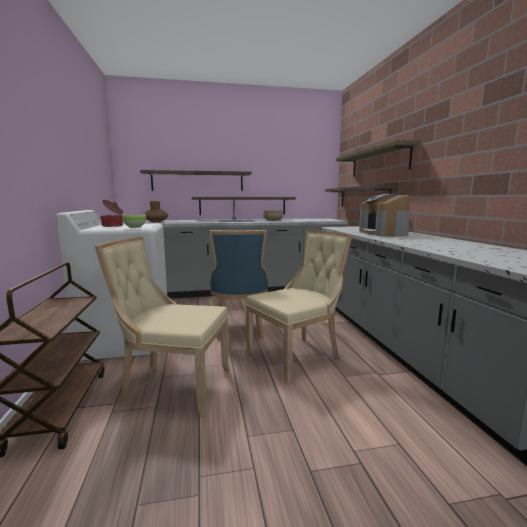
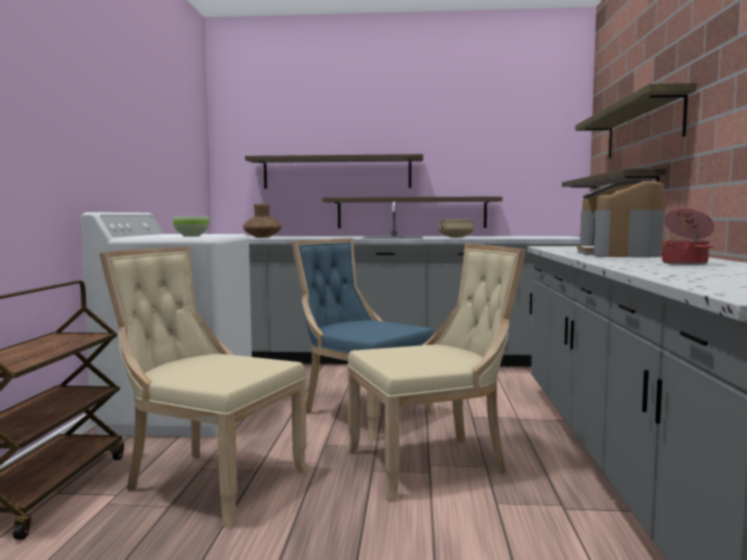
camera: 15 degrees right, 5 degrees down
(113, 226) = (168, 235): cooking pot -> cooking pot (685, 263)
(239, 327) = (362, 413): blue chair -> blue chair turned 120 degrees clockwise

